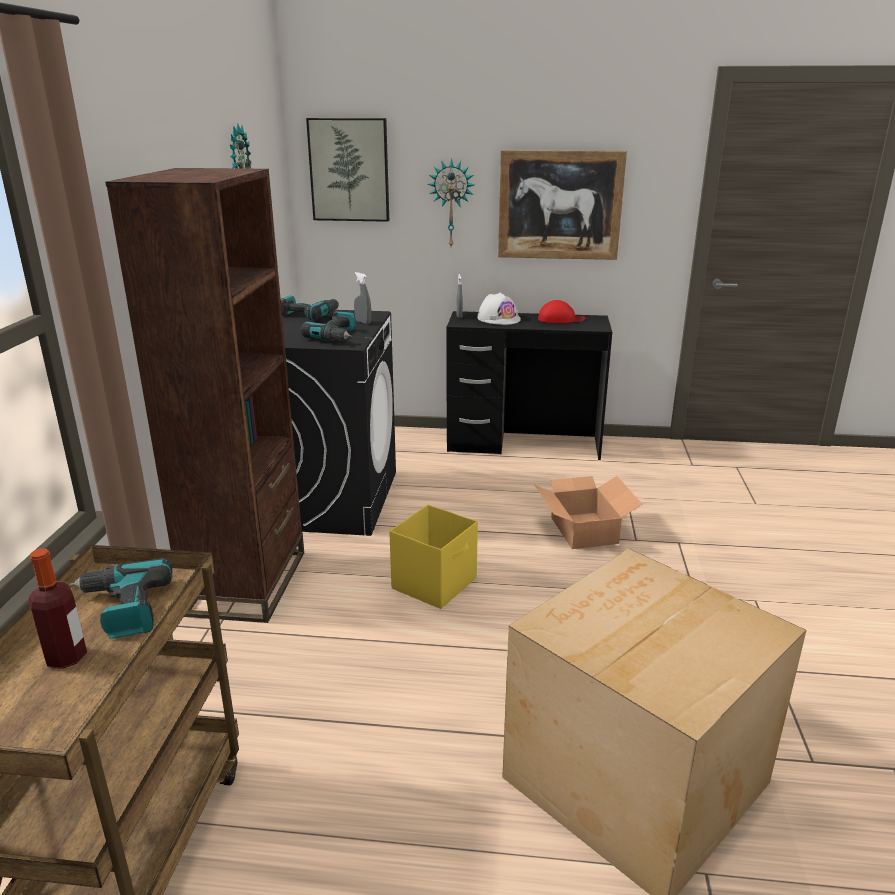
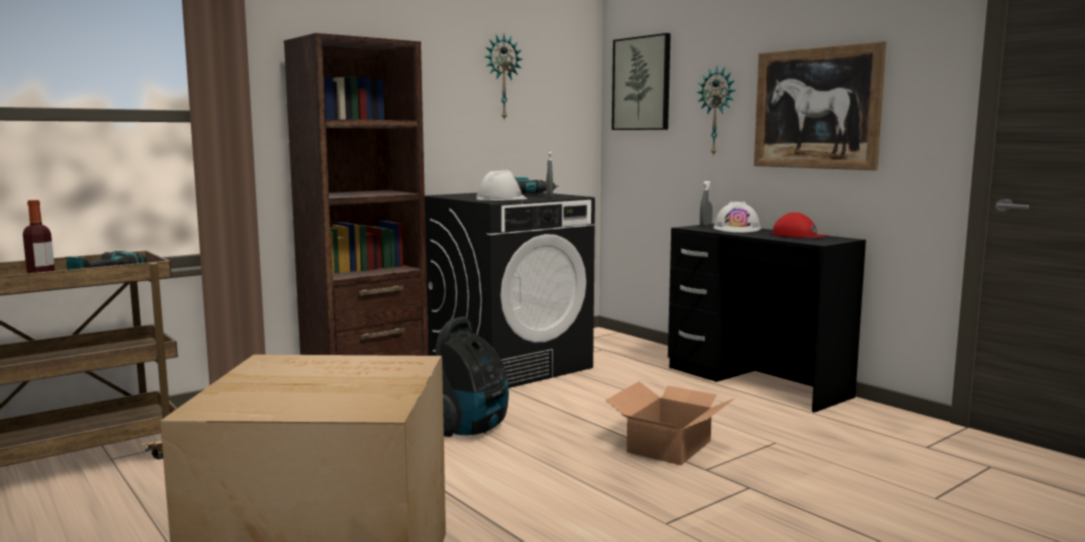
camera: 45 degrees right, 15 degrees down
(336, 336) = (501, 199): power drill -> white hard hat
(435, 583) = (470, 429): yellow storage box -> vacuum cleaner

